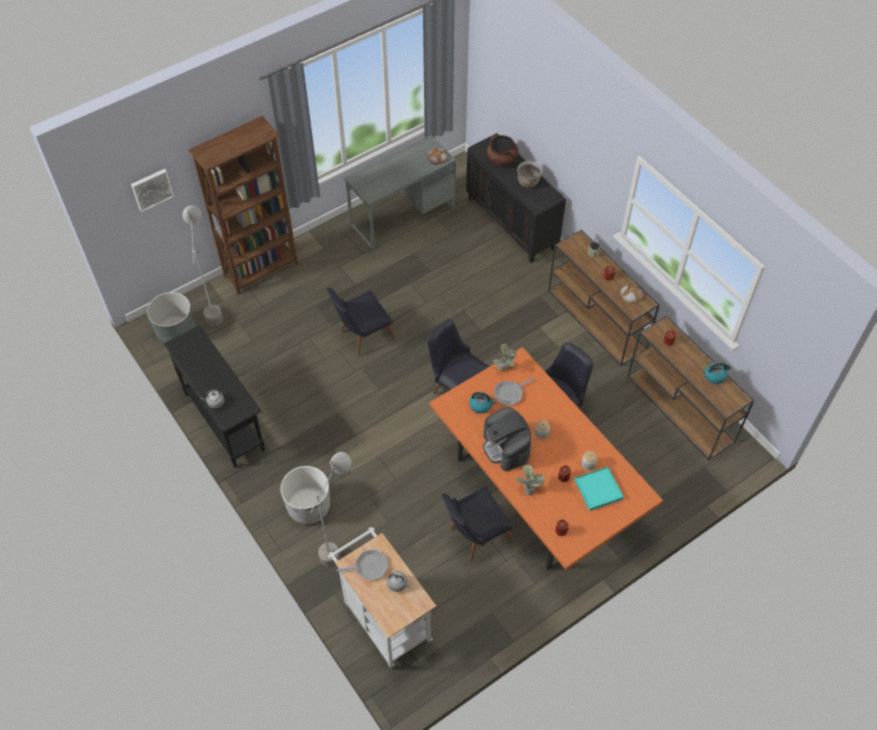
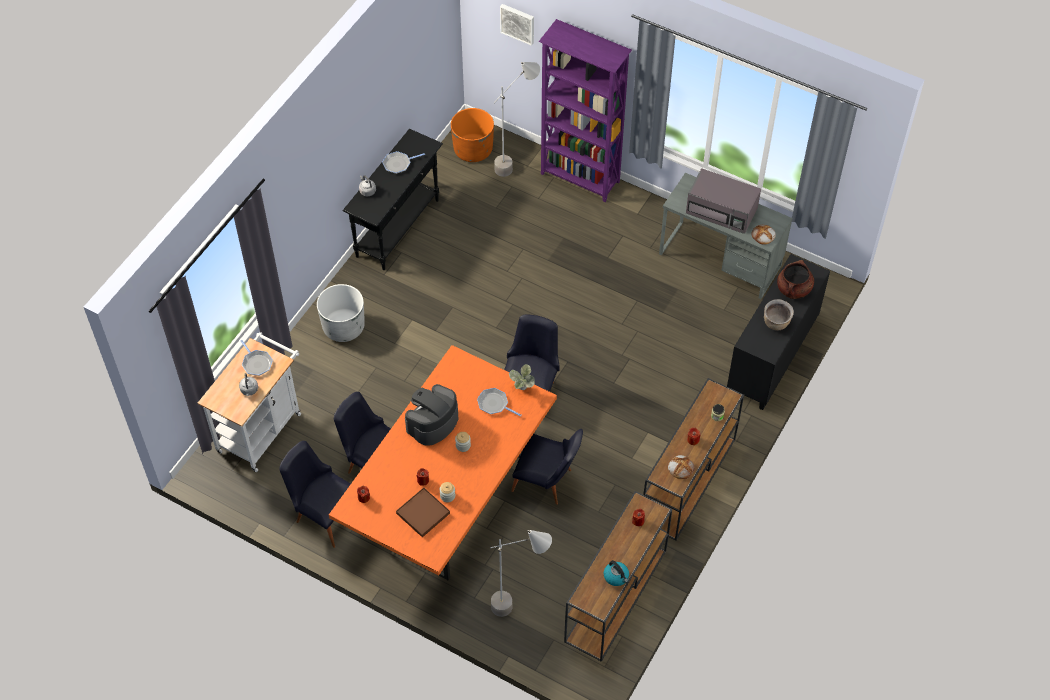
camera: 65 degrees right, 0 degrees up
(176, 332) = (473, 150): grey planter -> orange planter
(200, 366) = (398, 164): none -> frying pan
(262, 270) = (580, 179): brown bookcase -> purple bookcase
(339, 543) = (318, 365): grey floor lamp -> grey floor lamp (519, 608)
(362, 337) = (548, 289): black chair -> black chair (324, 514)
(397, 171) = (722, 211): none -> grey microwave
(481, 405) = (469, 386): kettle -> none
(528, 488) = (397, 456): potted plant -> none
(598, 490) = (423, 513): turquoise tray -> brown tray

